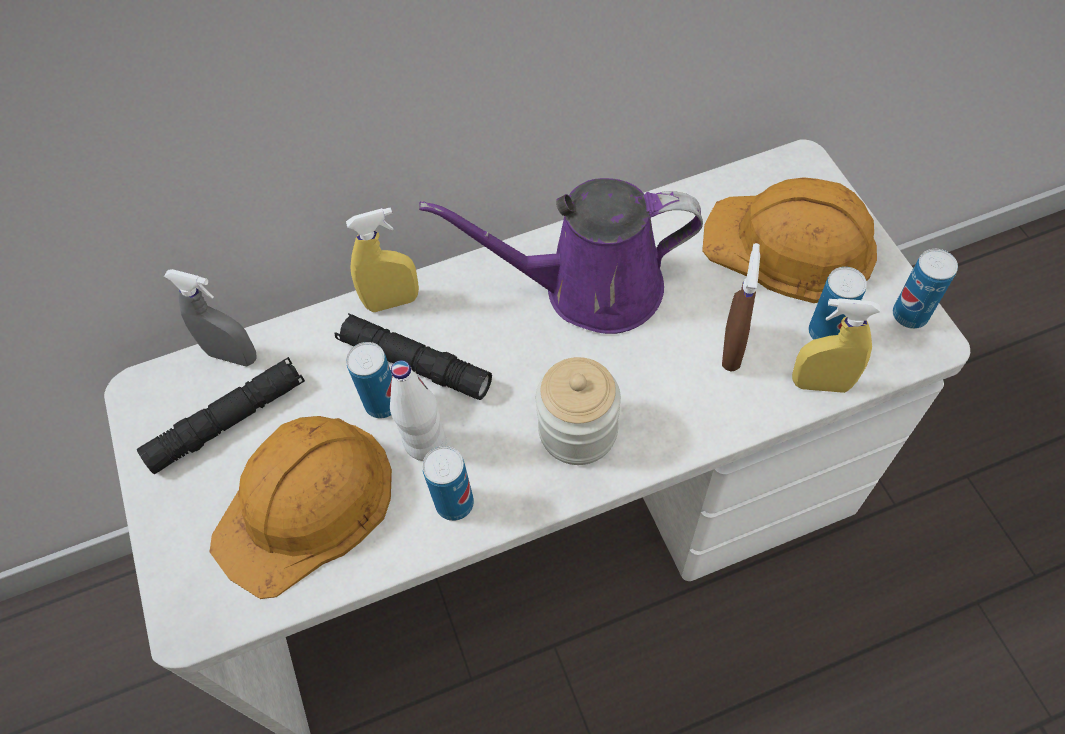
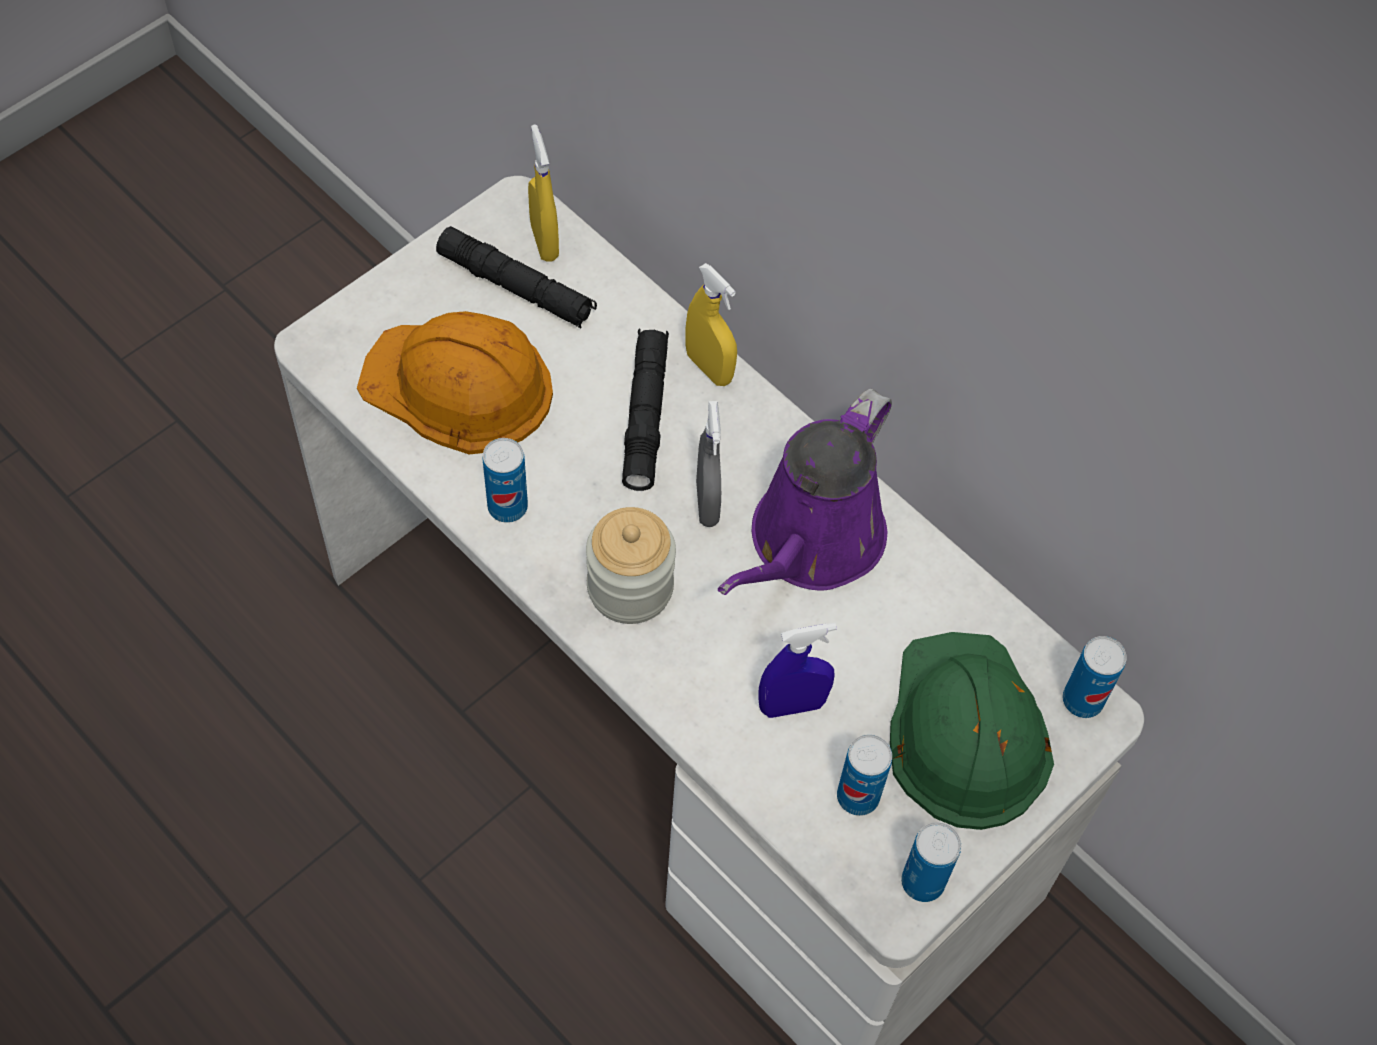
camera: 60 degrees right, 0 degrees up
(233, 355) = (587, 259): grey spray bottle -> grey spray bottle (707, 503)
(382, 403) = (588, 405): can -> can (1082, 700)
(425, 443) = (560, 458): white bottle -> none
(590, 288) = (810, 544): purple watering can -> purple watering can turned 120 degrees counterclockwise
(732, 349) = (792, 705): brown spray bottle -> blue spray bottle
(790, 245) = (965, 731): orange hard hat -> green hard hat
(820, 384) = (786, 806): yellow spray bottle -> yellow spray bottle (544, 241)

